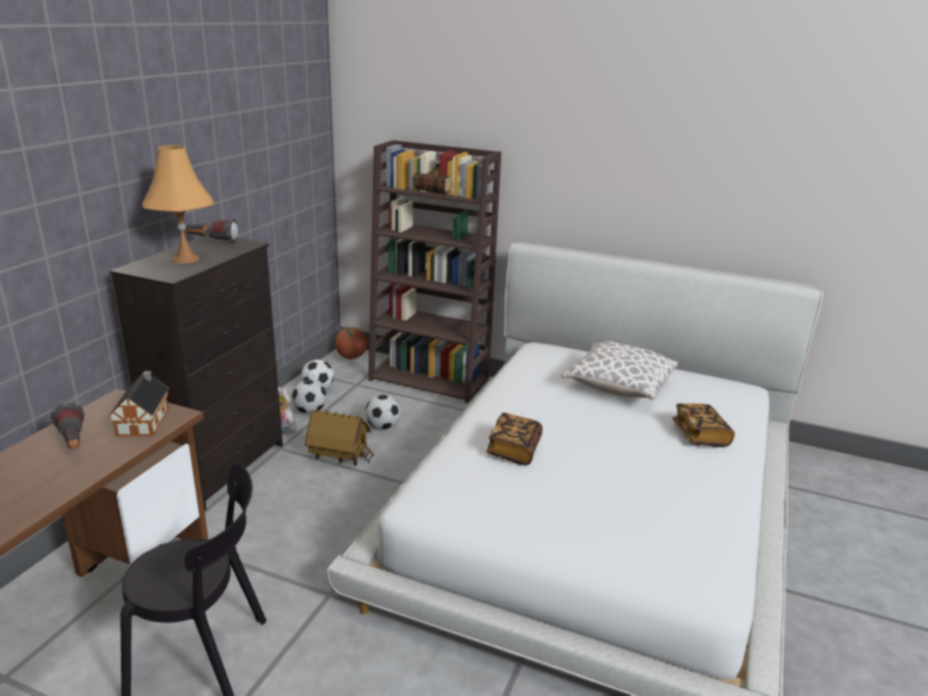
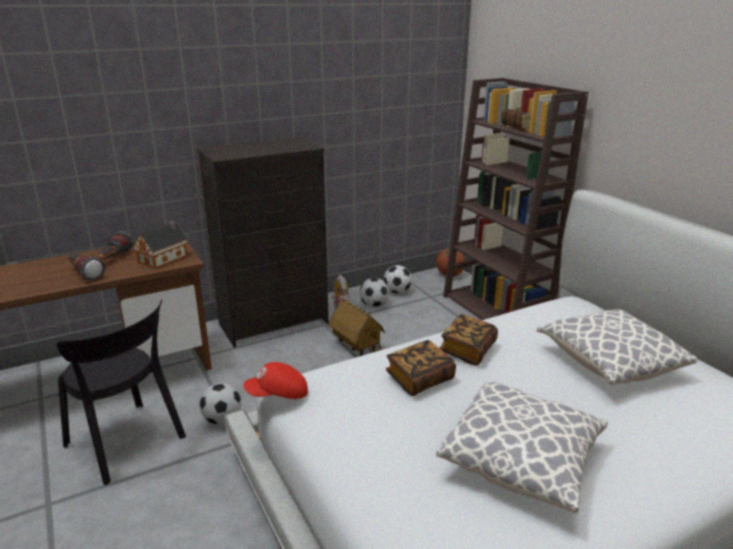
camera: 40 degrees right, 0 degrees up
(185, 259) = (251, 149): orange table lamp -> none
(211, 242) = (289, 141): flashlight -> flashlight (84, 274)
(383, 427) = (414, 335): football -> football (222, 419)
(418, 513) = (278, 395): none -> red cap
(648, 477) = (521, 460): none -> pillow
(700, 436) = (646, 447): book -> book (467, 350)

